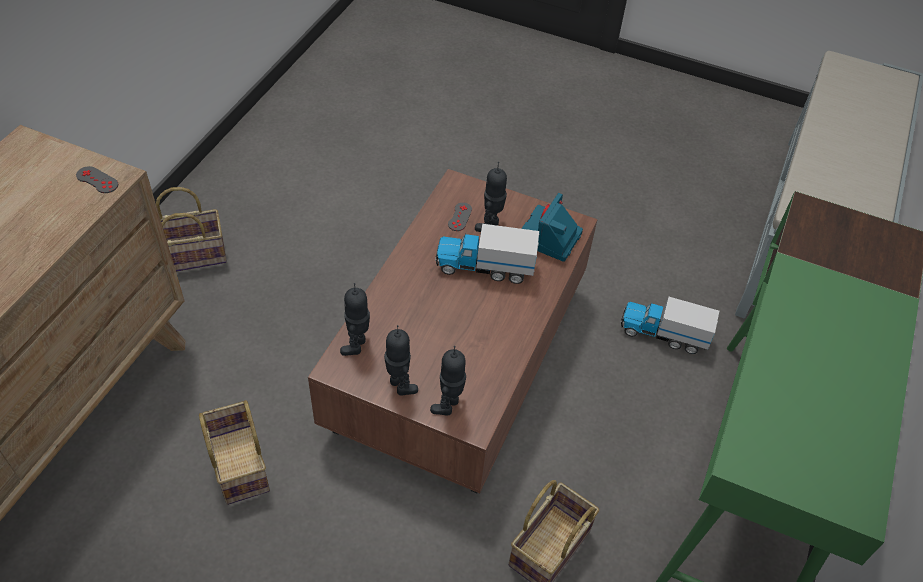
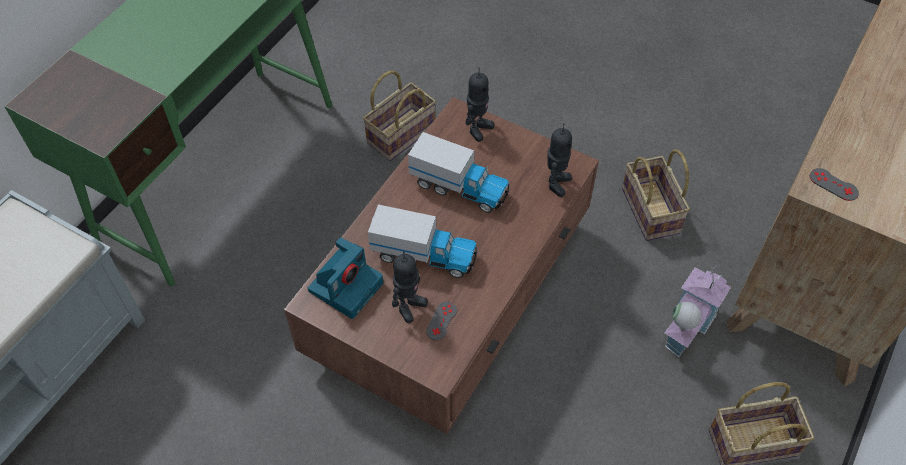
camera: 170 degrees left, 5 degrees up
(226, 342) = (686, 326): none -> toy house
(399, 386) = (519, 147): toy robot -> none
(663, 334) = (232, 303): toy truck -> toy truck (460, 188)

